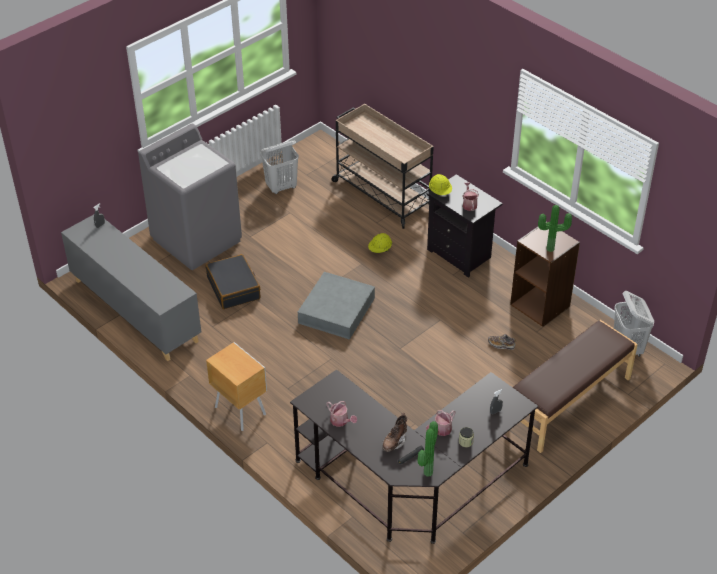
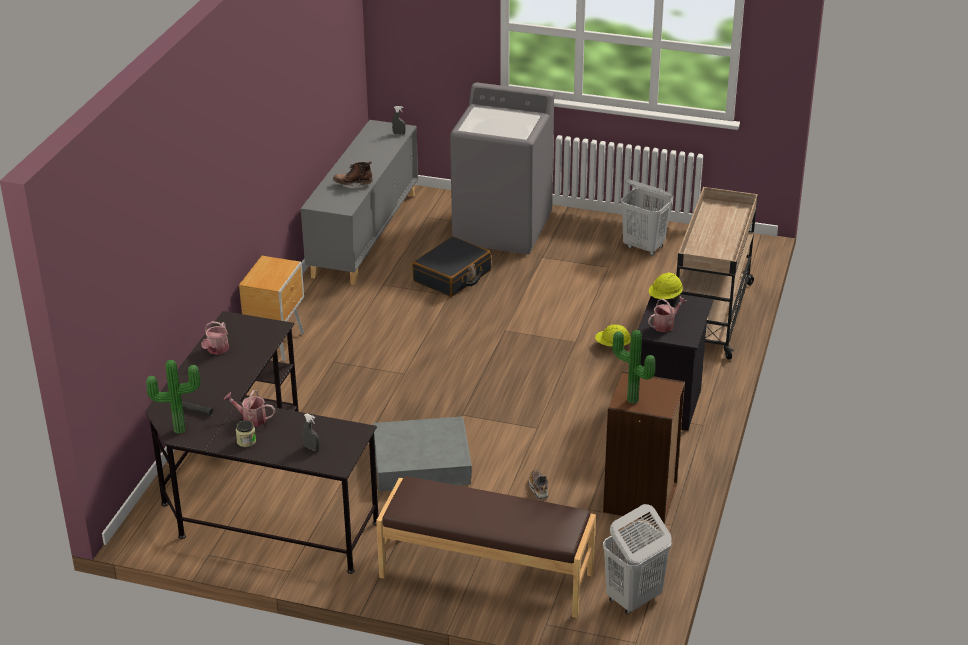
camera: 60 degrees right, 10 degrees down
(336, 310) = (481, 351): grey storage box -> grey storage box (421, 462)
(394, 442) = (211, 393): brown boot -> brown boot (353, 185)

